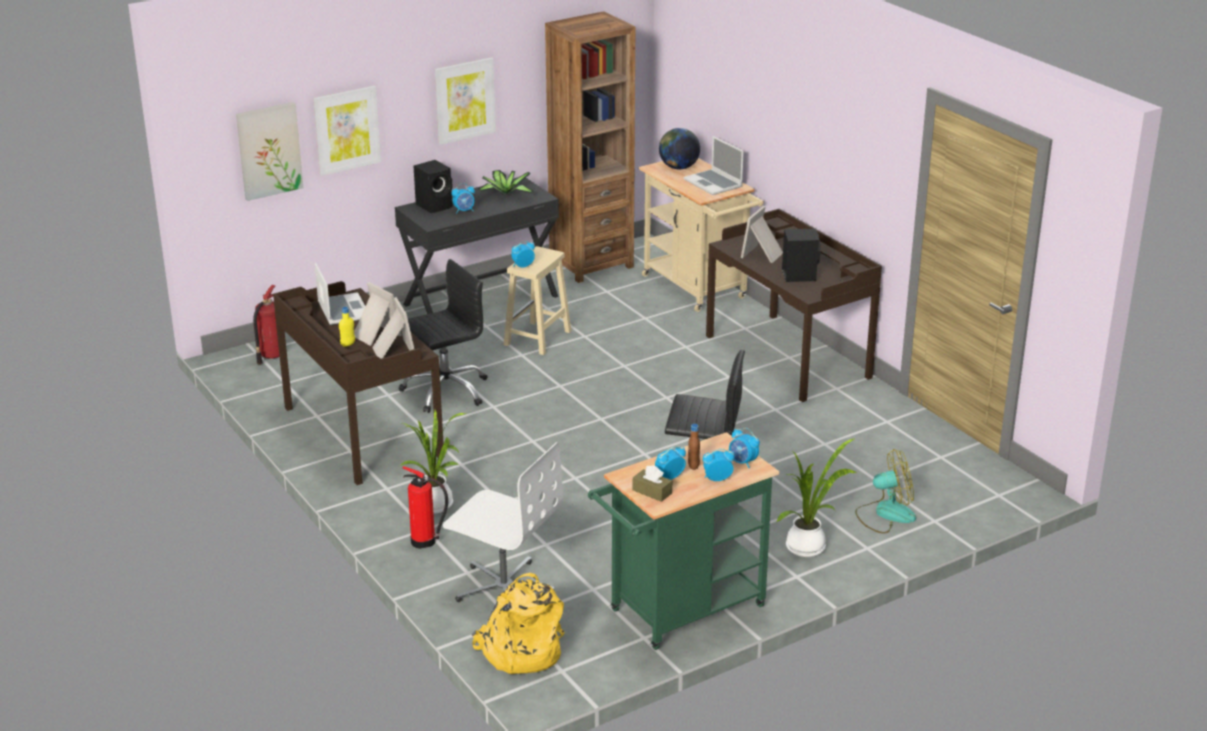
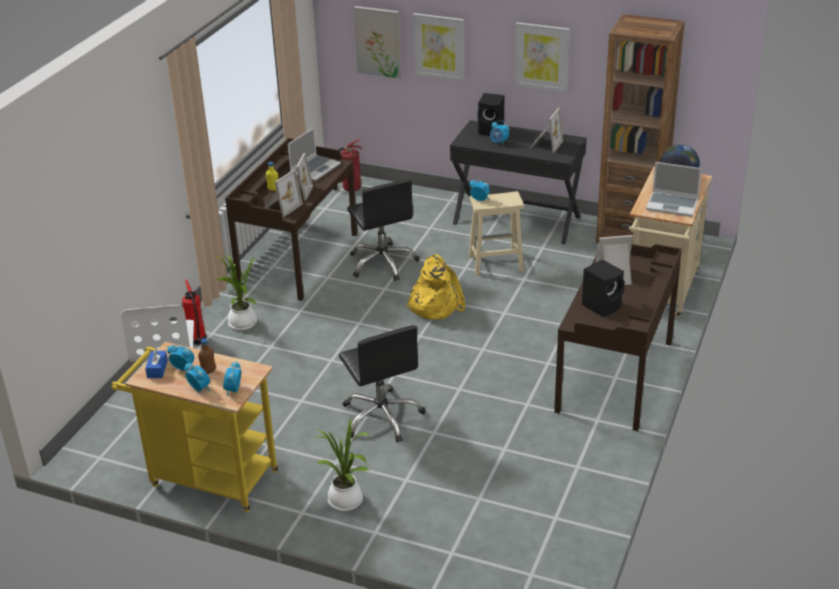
camera: 55 degrees right, 5 degrees up
(446, 390) = (383, 263): black office chair -> black office chair turned 45 degrees clockwise
(504, 194) = (546, 144): potted plant -> picture frame
(520, 651) = (108, 431): yellow backpack -> yellow backpack (434, 305)
(652, 492) = (157, 369): brown tissue box -> blue tissue box
(679, 612) = (207, 477): green cart -> yellow cart
(714, 183) = (673, 205): laptop -> laptop turned 90 degrees counterclockwise
(885, 514) = (434, 522): fan -> none

